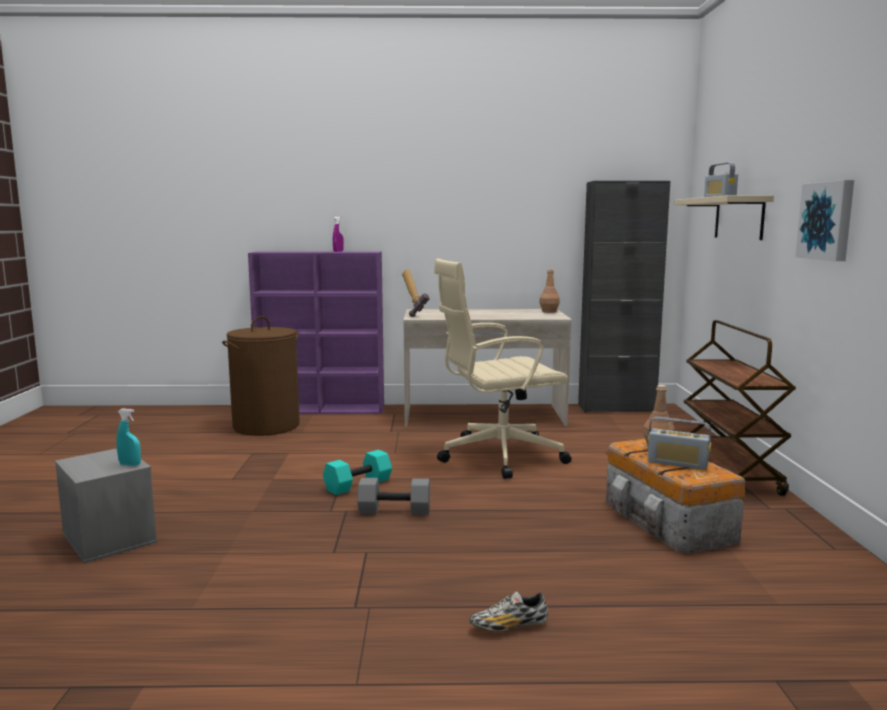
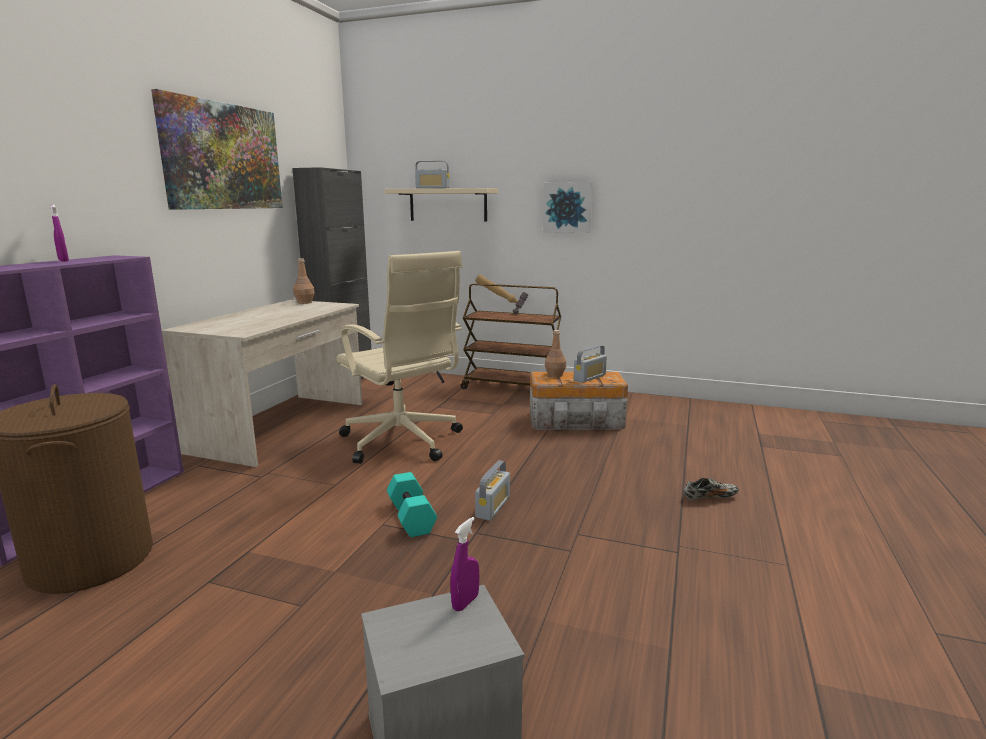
camera: 70 degrees left, 5 degrees up
(130, 464) = (465, 602): turquoise spray bottle -> purple spray bottle
(395, 510) = (493, 507): grey dumbbell -> radio
(415, 314) = (217, 331): hammer -> hammer (501, 312)
(497, 456) = (402, 442): beige office chair -> beige office chair turned 45 degrees counterclockwise
(498, 177) = (223, 156): none -> picture
(509, 626) = (710, 497): shoe -> shoe turned 105 degrees counterclockwise

